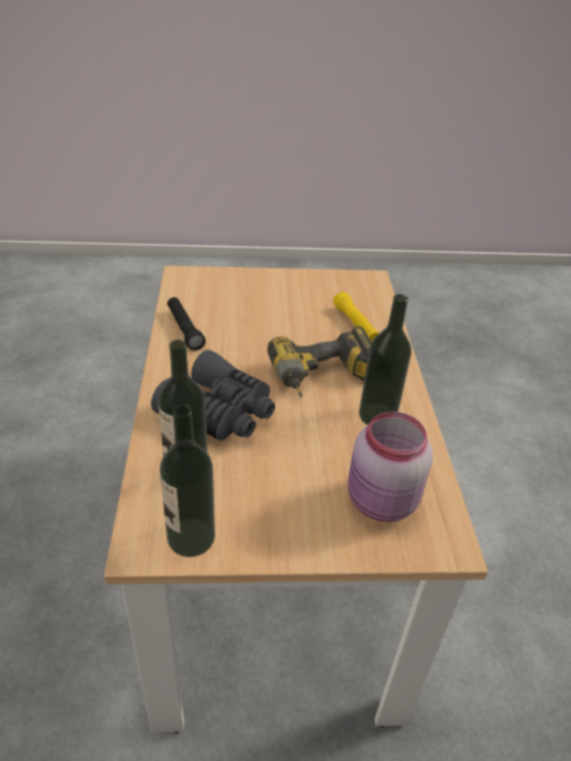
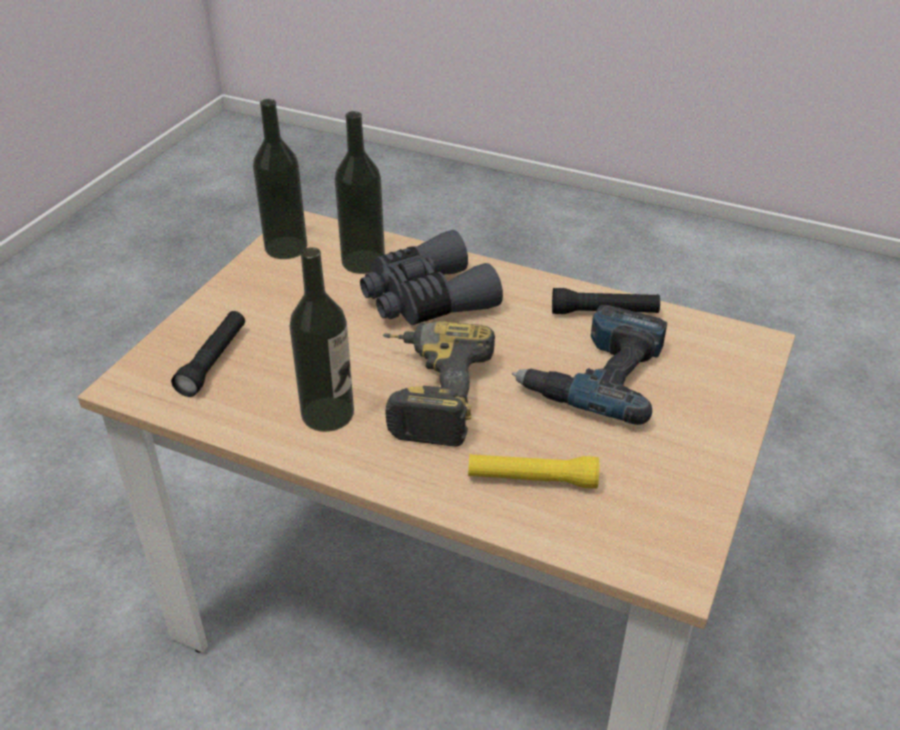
camera: 120 degrees right, 0 degrees up
(251, 321) = (596, 374): none -> power drill
(380, 502) = (213, 361): pink jar -> black flashlight

